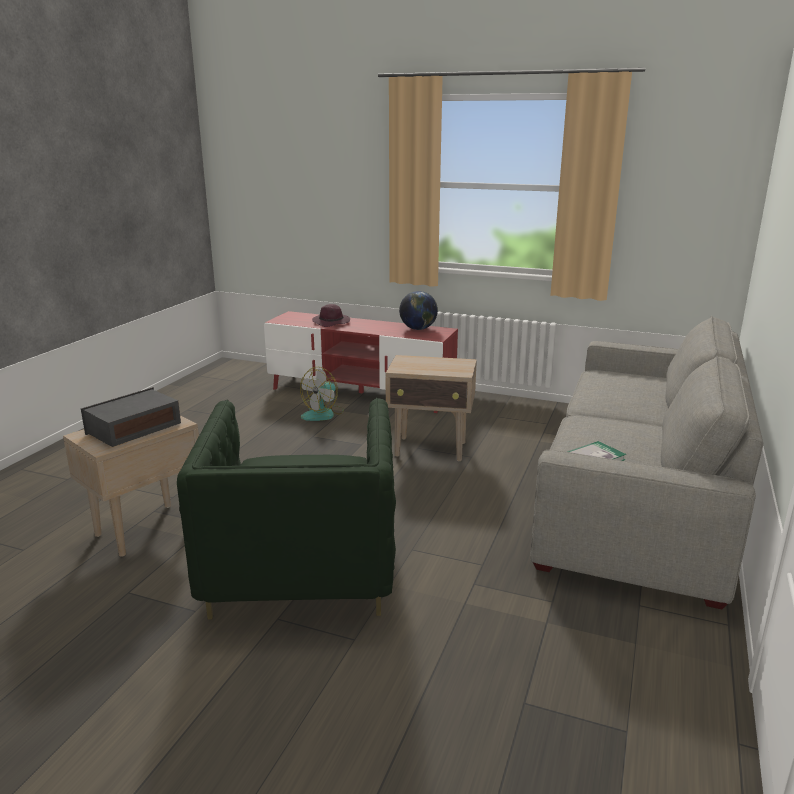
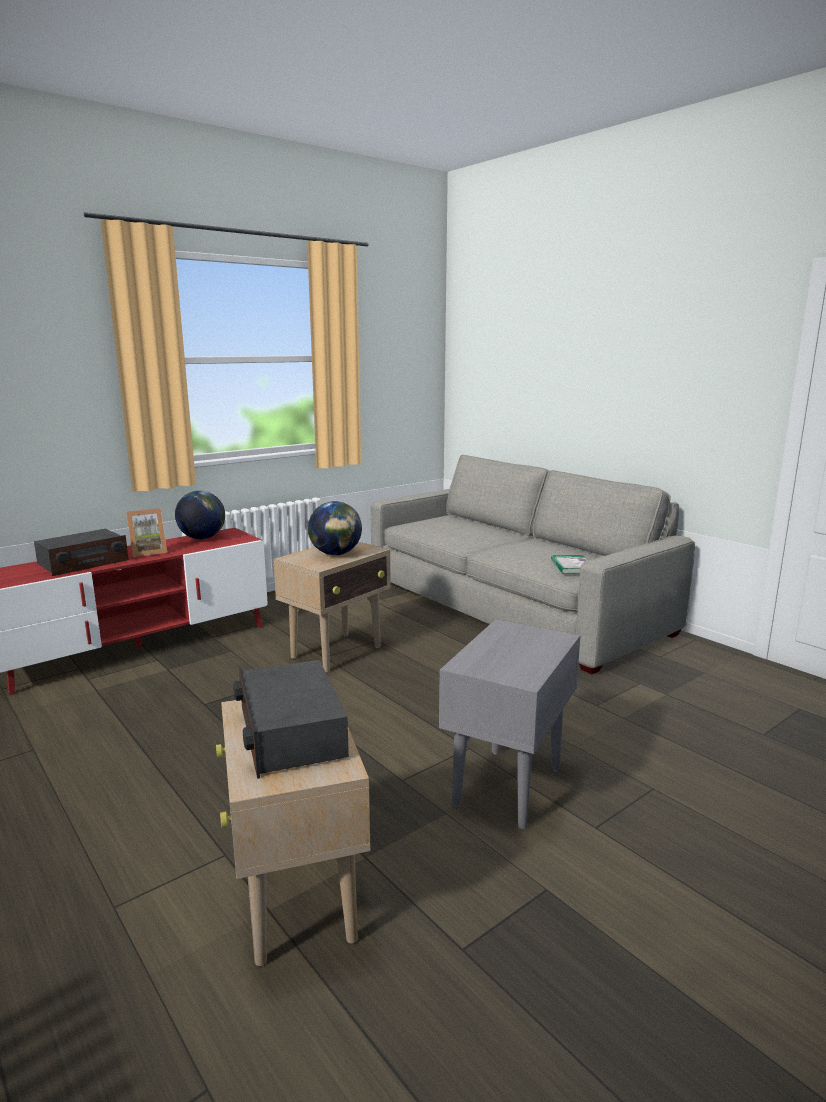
camera: 60 degrees left, 5 degrees down
(301, 568) = (506, 787): green armchair -> grey side table
(323, 414) = (154, 682): fan -> none
(332, 322) = (83, 562): purple hat -> radio
(370, 327) = (148, 552): none -> picture frame
(431, 366) = (335, 554): none -> globe

